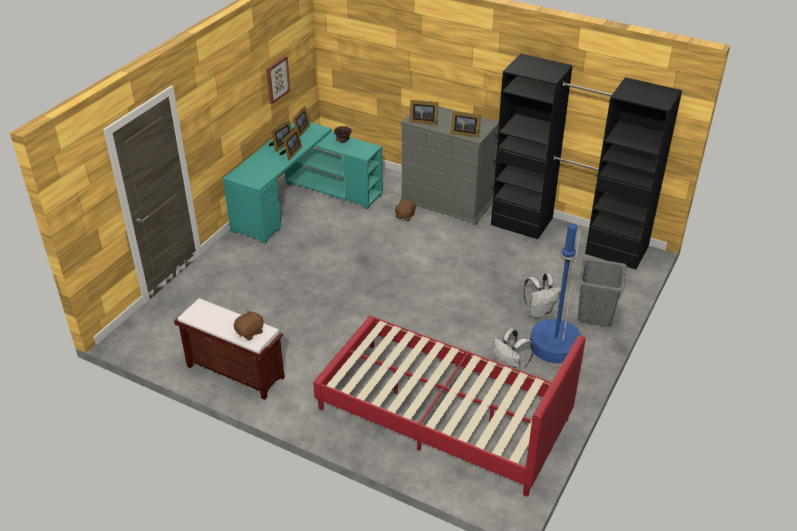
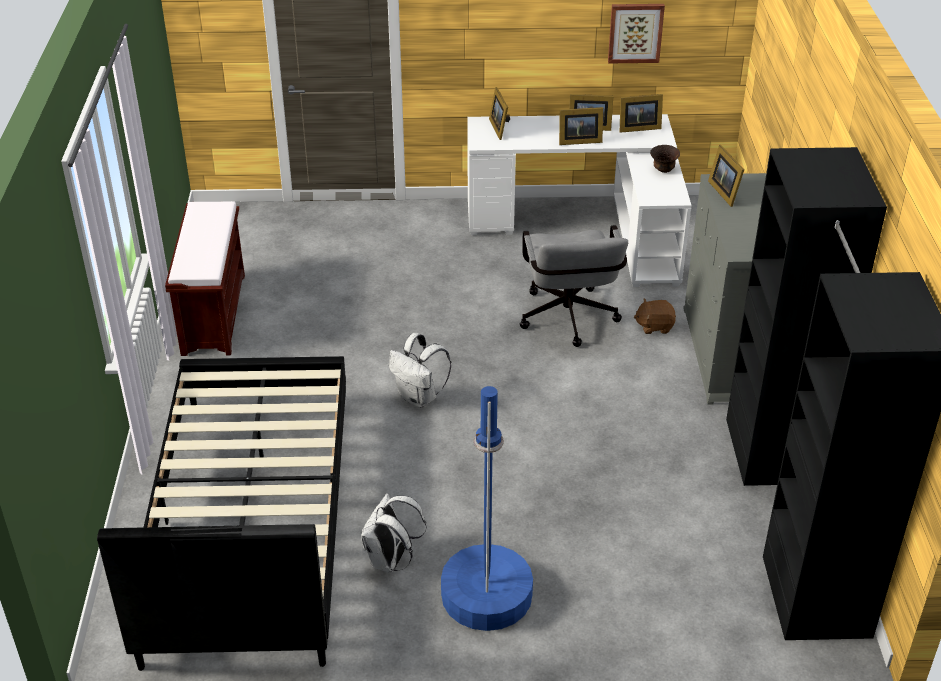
camera: 60 degrees right, 0 degrees up
(250, 332) = (196, 261): brown plush toy -> none
(302, 202) = (587, 228): turquoise desk -> white desk
(375, 241) = (568, 322): none -> grey office chair
(443, 415) = (251, 523): red bed -> black bed
(464, 133) = (738, 238): picture frame -> picture frame (500, 128)
(539, 312) = (554, 549): white backpack -> white backpack (419, 397)
(595, 315) = (606, 622): grey laundry basket -> none

